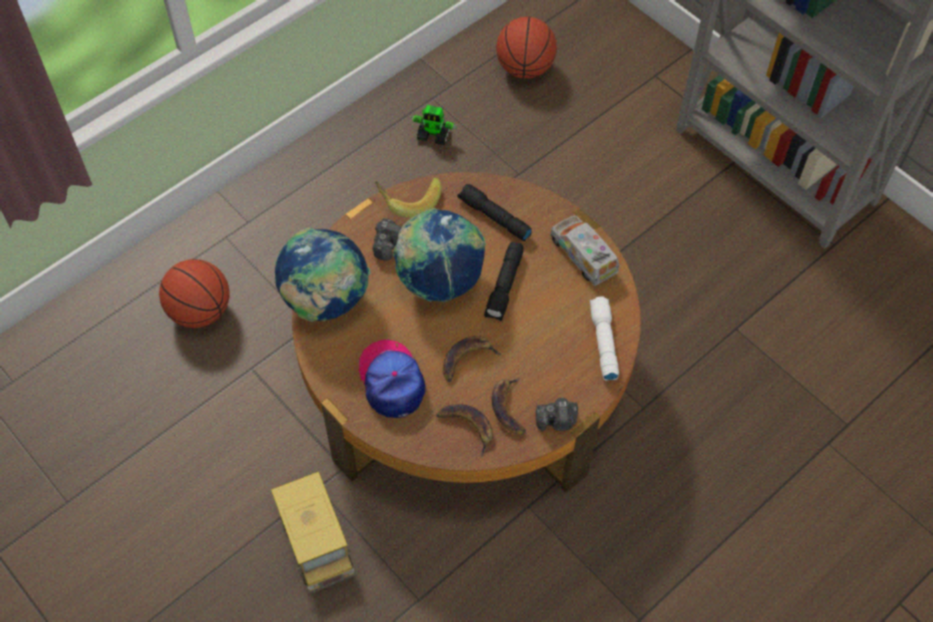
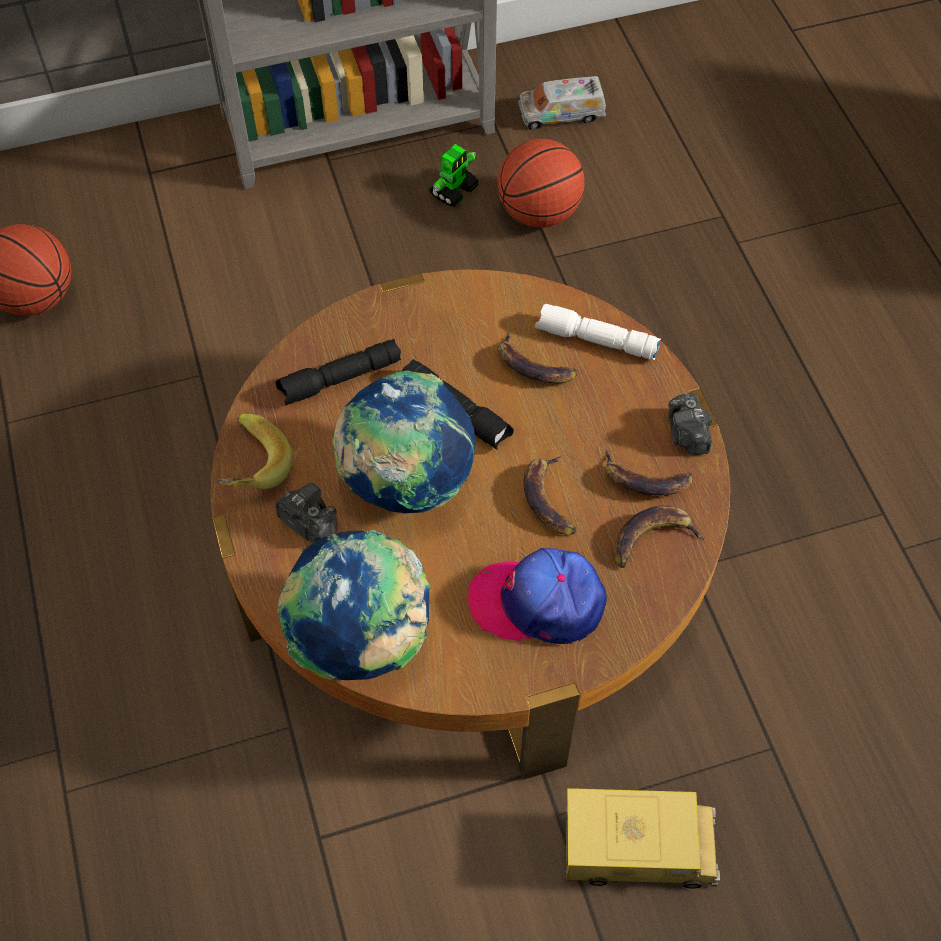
camera: 65 degrees left, 0 degrees up
(200, 311) = (176, 879): basketball -> basketball (539, 213)
(434, 135) = (70, 446): toy robot -> toy robot (454, 190)
(557, 421) = (687, 435): camera -> camera turned 150 degrees clockwise
(561, 314) = (532, 366): none -> banana
(583, 256) = (456, 308): toy truck -> toy truck (561, 114)

